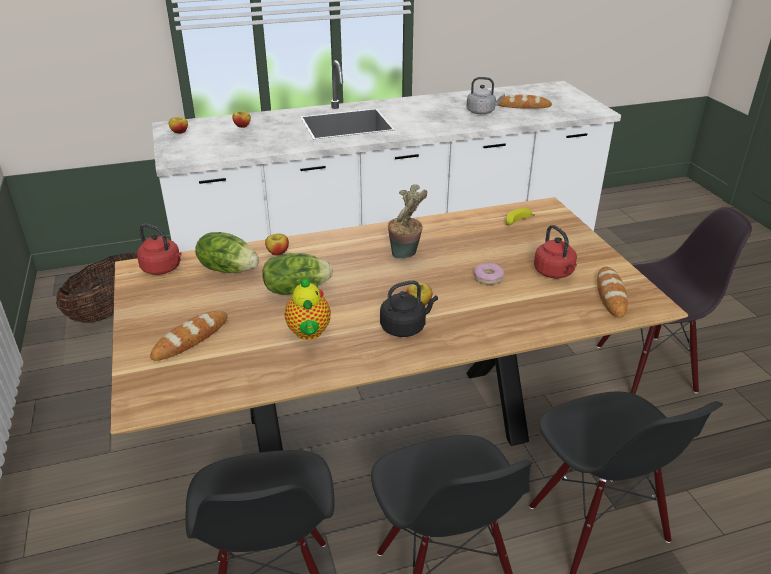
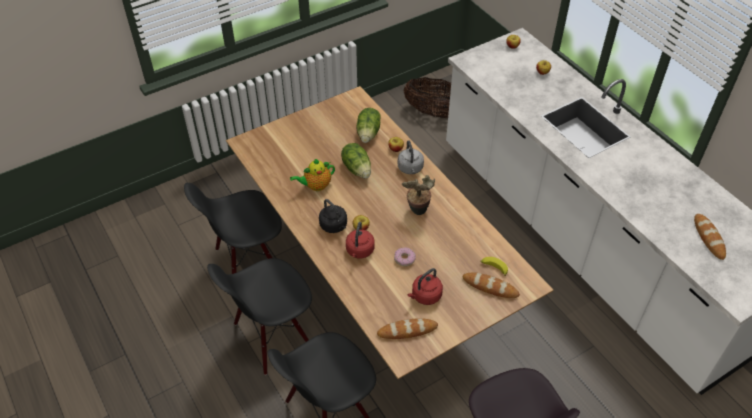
camera: 75 degrees right, 15 degrees up
(163, 269) = (359, 107): red kettle -> red kettle (359, 251)
(191, 339) = (298, 141): bread -> bread (490, 287)
(482, 112) = (670, 209): grey kettle -> grey kettle (410, 169)

